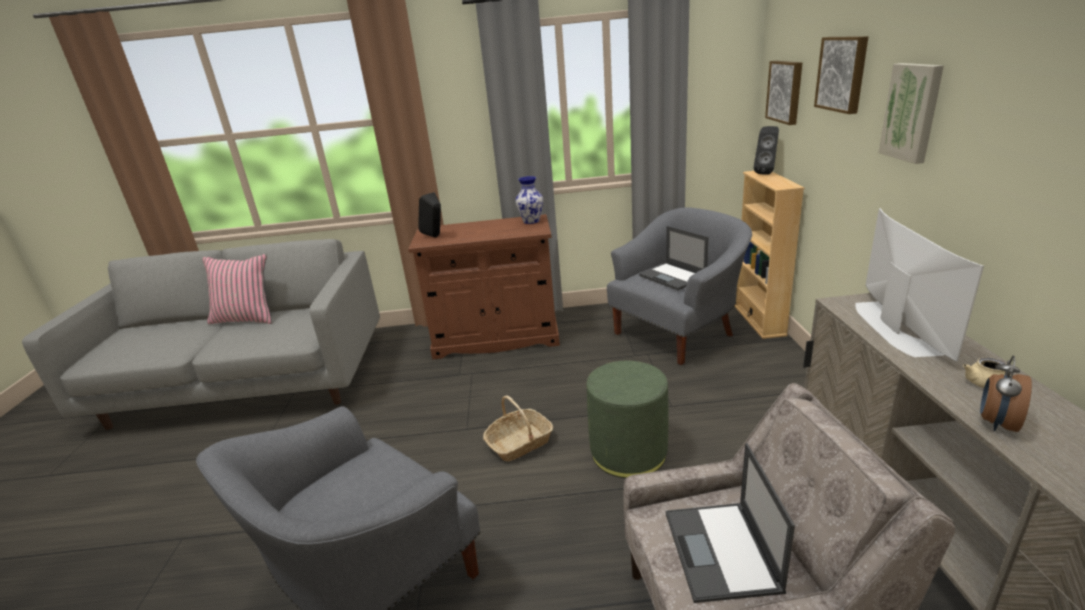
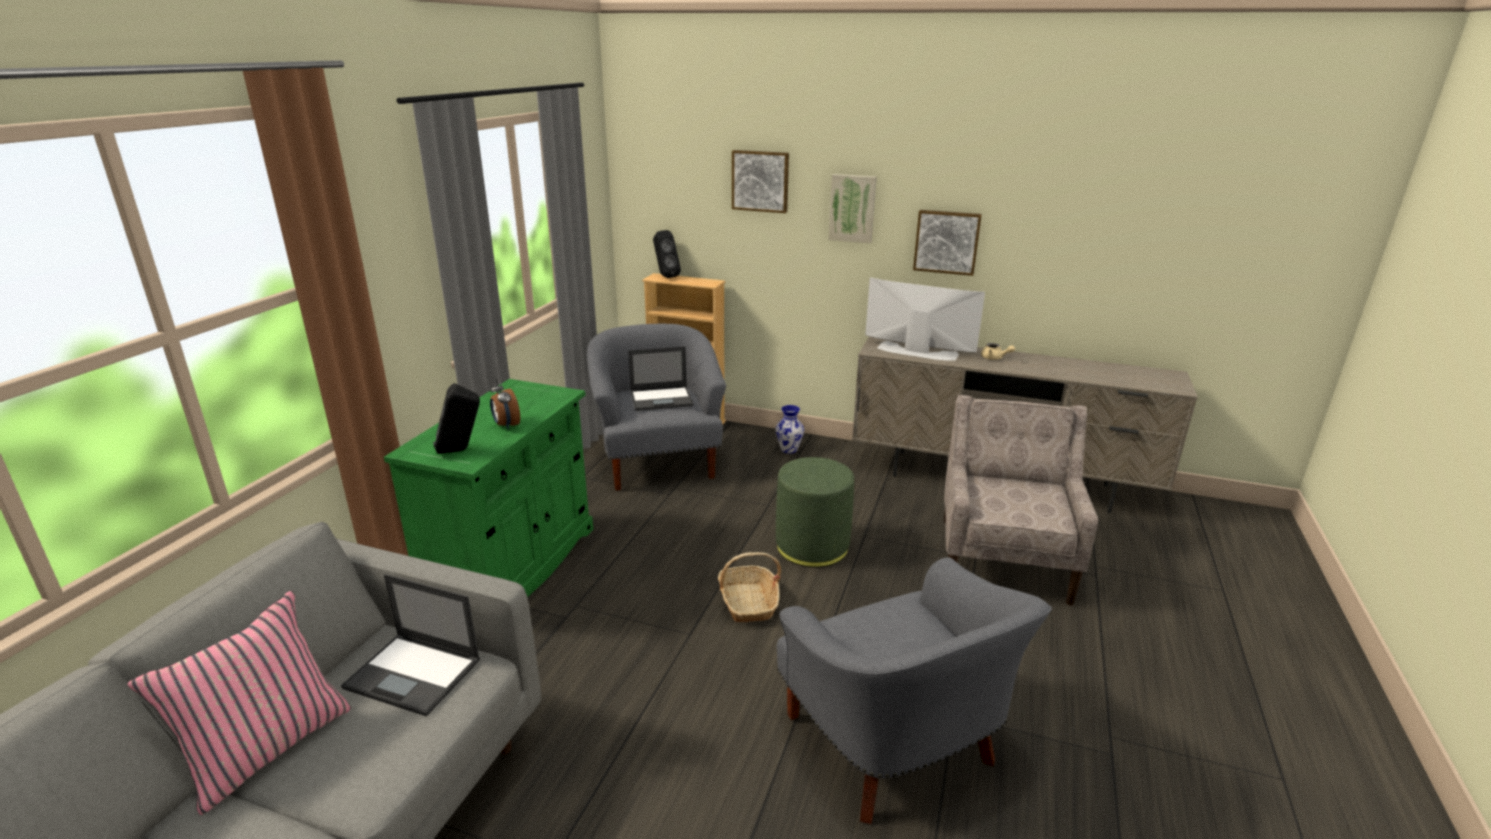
camera: 70 degrees left, 0 degrees up
(496, 338) = (513, 568): brown cabinet -> green cabinet
(532, 221) = (521, 390): vase -> vase (789, 449)
(722, 552) = (1023, 501): laptop -> laptop (414, 674)
(786, 91) = (669, 196): picture -> picture (946, 242)
(996, 423) = (1026, 369): alarm clock -> alarm clock (506, 425)

